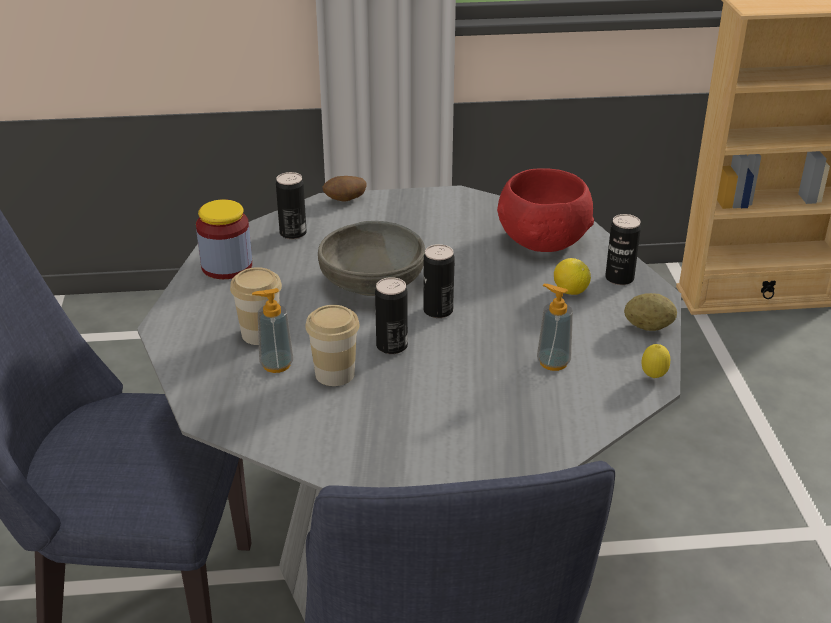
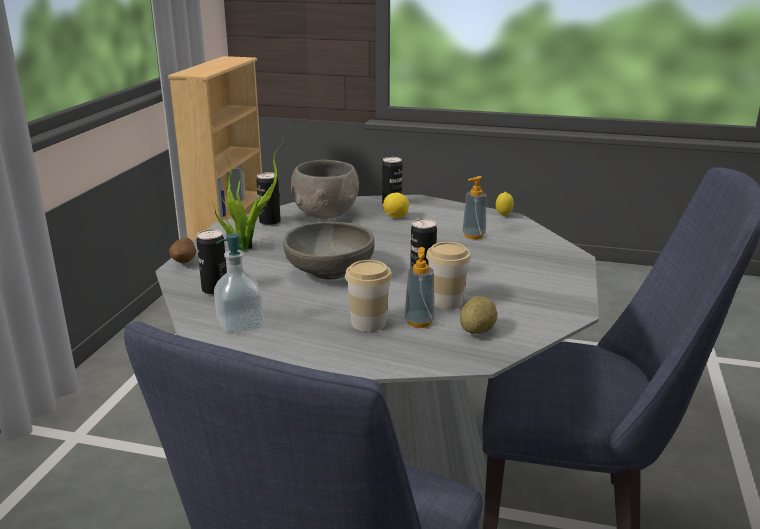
camera: 70 degrees left, 10 degrees down
(227, 266) = (240, 325): jar -> soap dispenser
(406, 220) = (246, 246): none -> potted plant
(438, 311) = (387, 256): can -> can (270, 222)
(543, 241) = (326, 213): red bowl -> grey bowl
(648, 327) = (451, 207): potato -> potato (477, 330)

